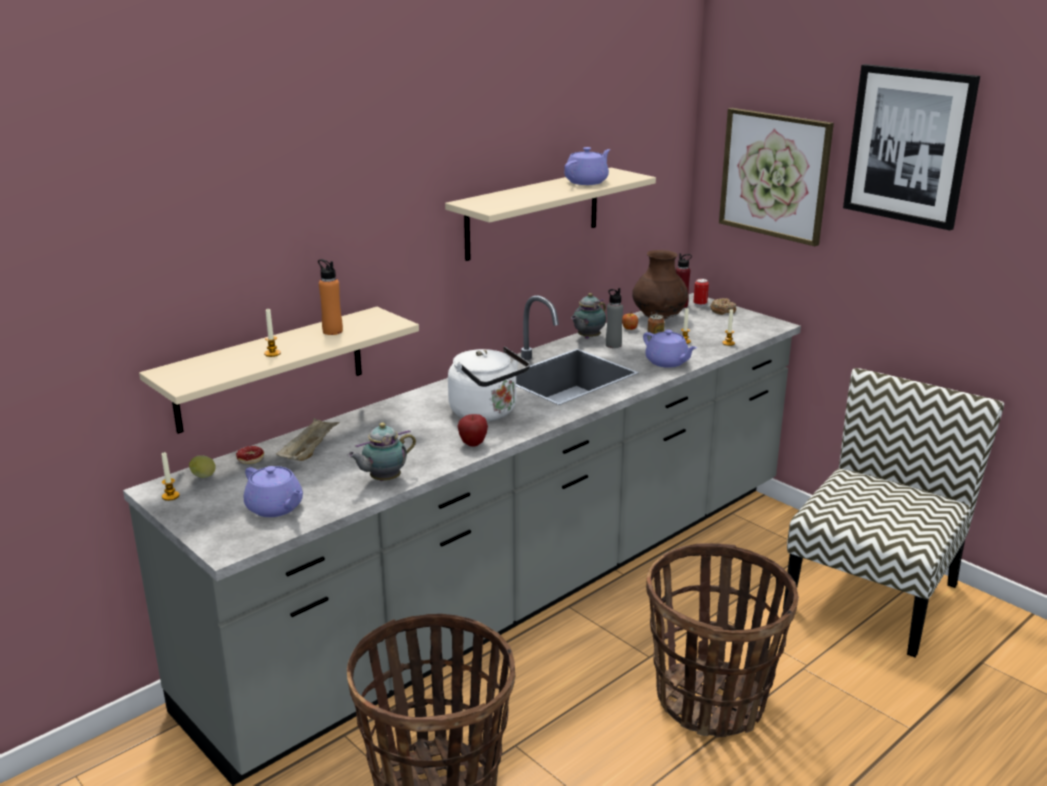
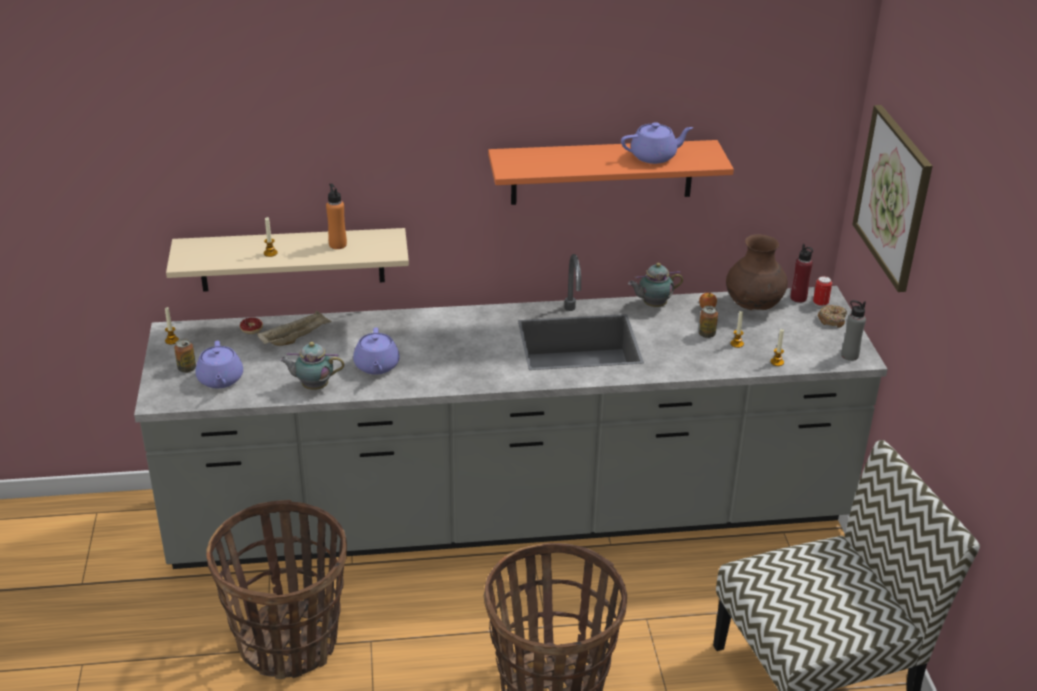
camera: 35 degrees right, 10 degrees up
(203, 478) = (206, 333): lemon -> none
(223, 512) = (187, 368): none -> can
(473, 444) = (413, 381): apple -> none
(487, 413) = (462, 354): white kettle -> none
(533, 213) = (602, 172): beige shelf -> orange shelf
(613, 345) = (664, 322): grey bottle -> grey bottle (849, 355)
(667, 362) = (685, 362): purple teapot -> purple teapot (376, 366)
(909, 145) = (969, 224): picture -> none

